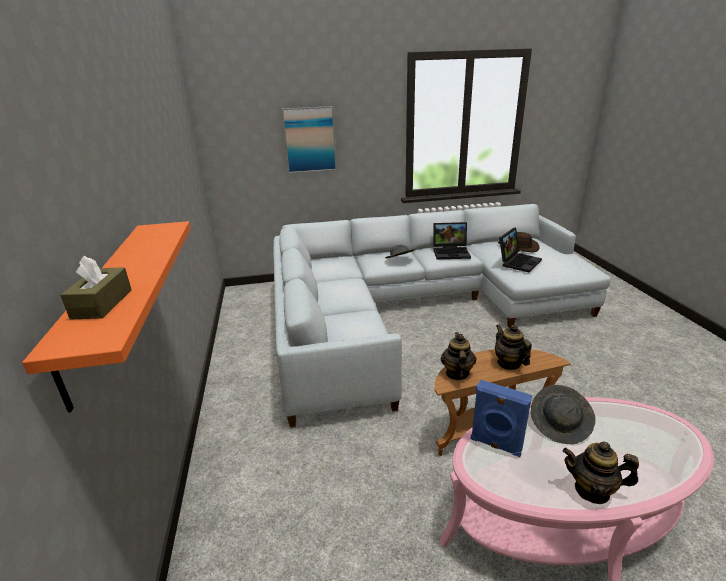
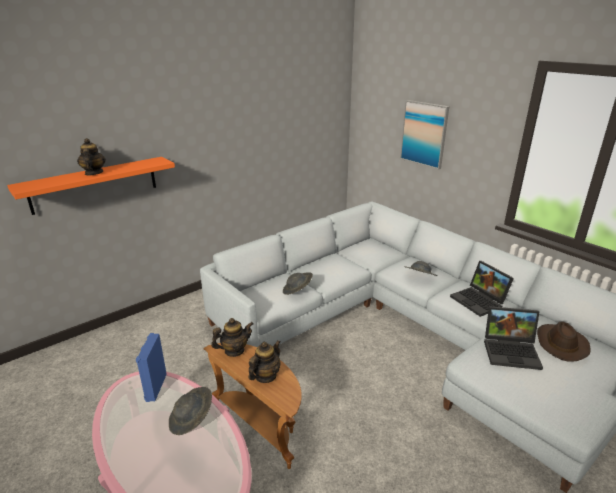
camera: 60 degrees right, 0 degrees up
(102, 304) = (56, 179): brown tissue box -> none
(364, 317) = (297, 290): none -> grey hat
(592, 490) = (119, 444): teapot -> teapot (93, 173)

